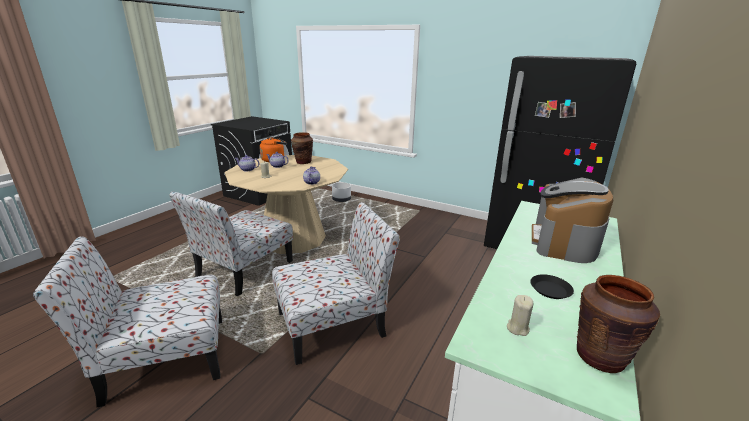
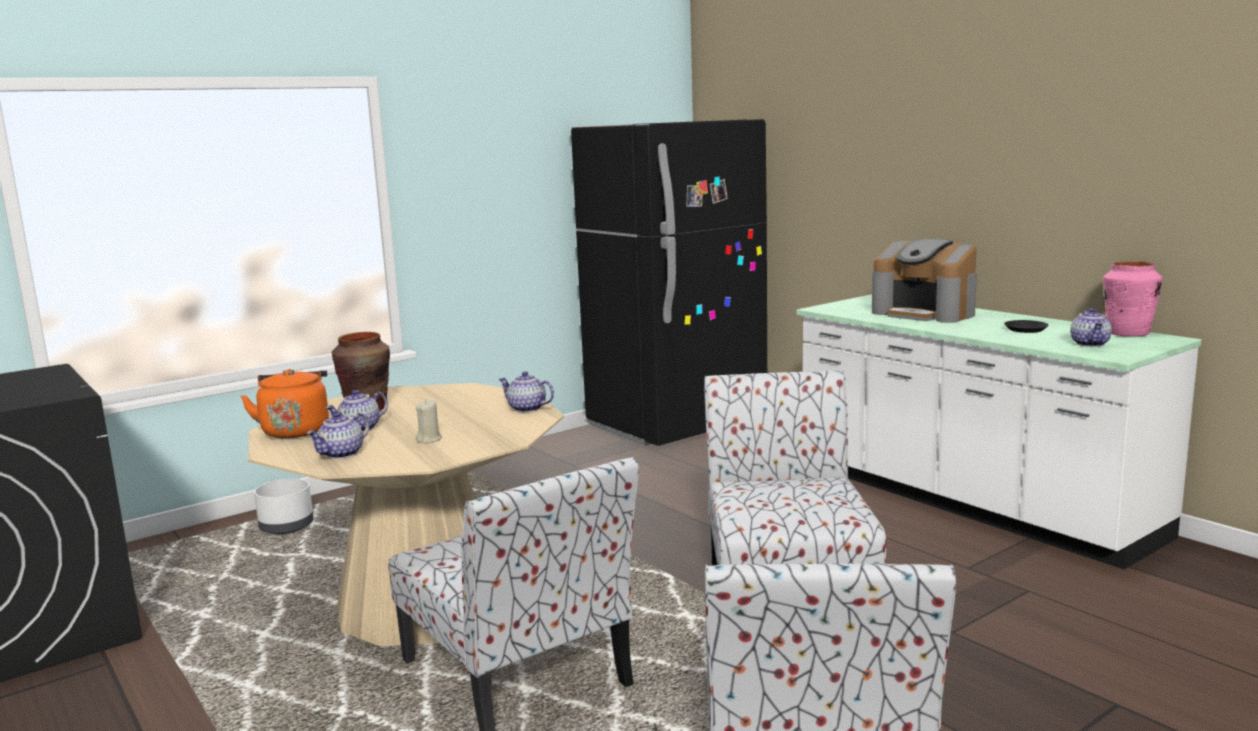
camera: 65 degrees left, 10 degrees down
(517, 328) = (1091, 344): beige candle -> teapot
(600, 357) = (1128, 333): brown vase -> pink vase

